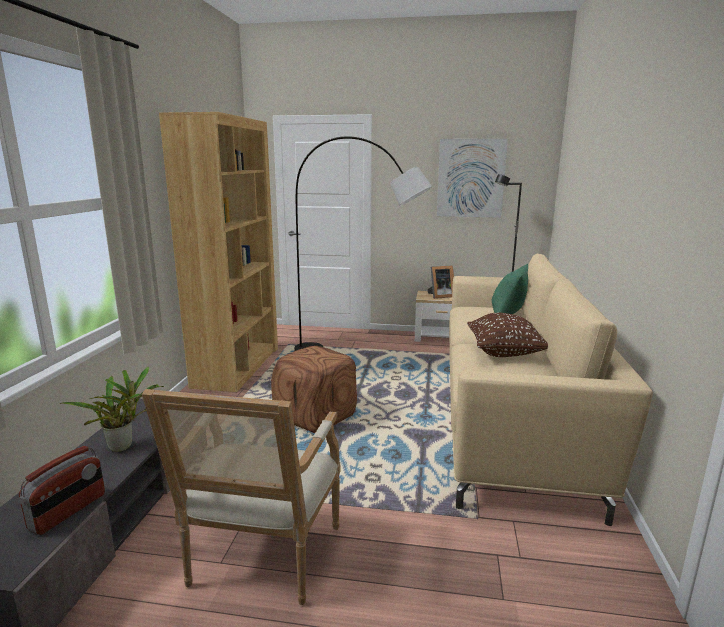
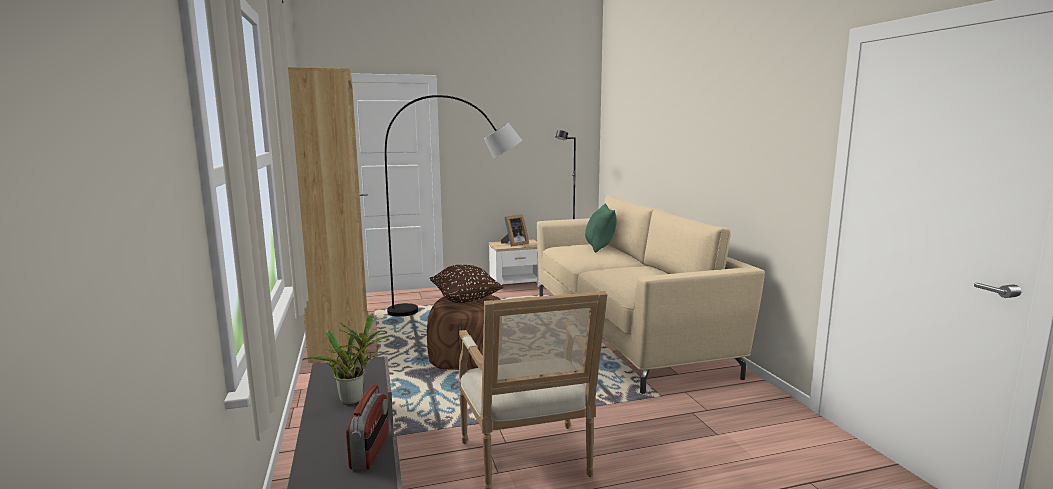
camera: 25 degrees left, 5 degrees down
(471, 178) = (530, 134): picture -> none
(504, 353) = (628, 271): brown pillow -> brown pillow (465, 299)

